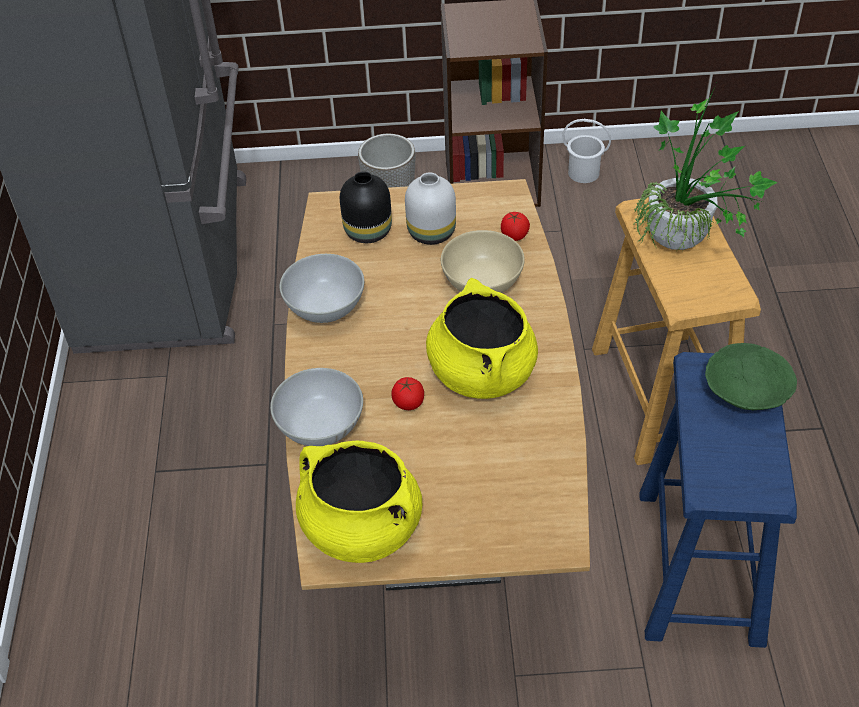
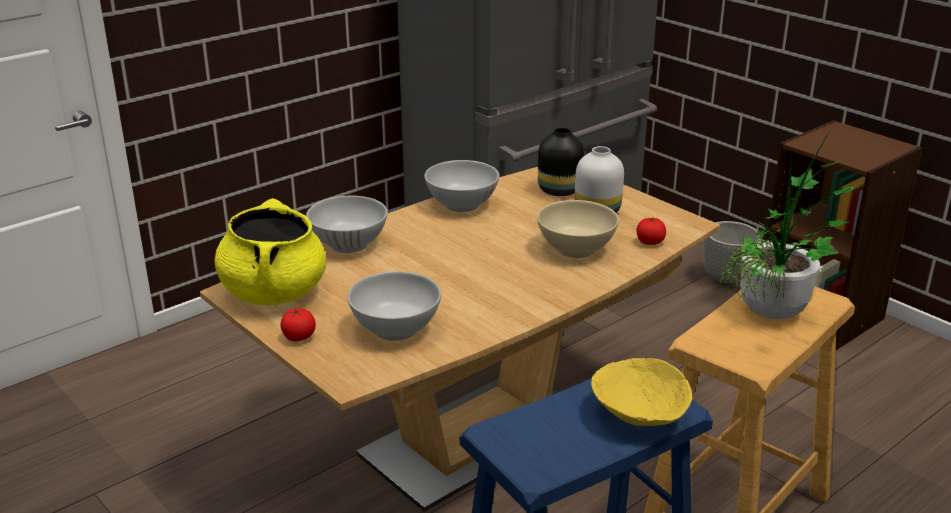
camera: 50 degrees right, 20 degrees down
(408, 402) = (414, 266): tomato -> tomato (299, 337)
(481, 372) = (484, 282): yellow cooking pot -> none
(506, 472) = (395, 329): none -> white bowl
(583, 172) = (911, 355): white bucket -> none
(747, 394) = (639, 414): green bowl -> yellow bowl

